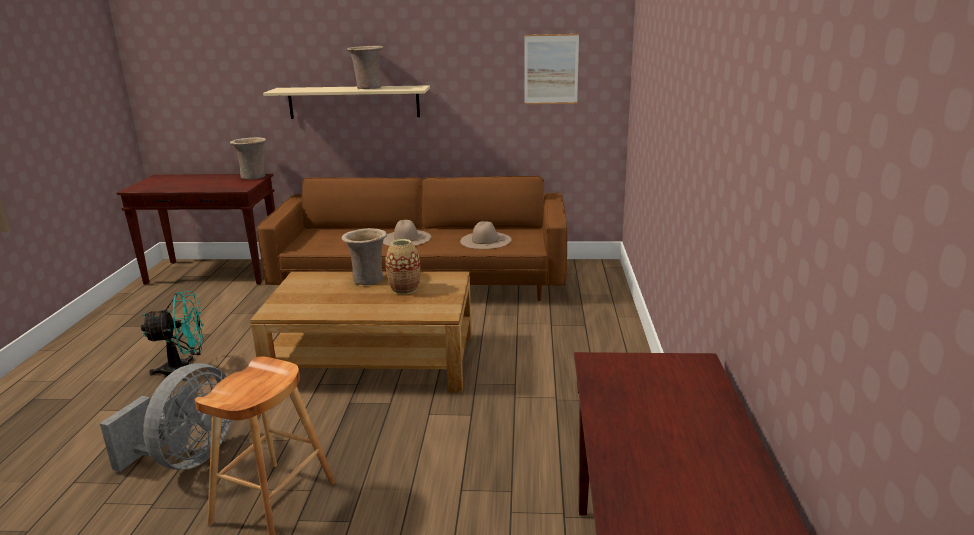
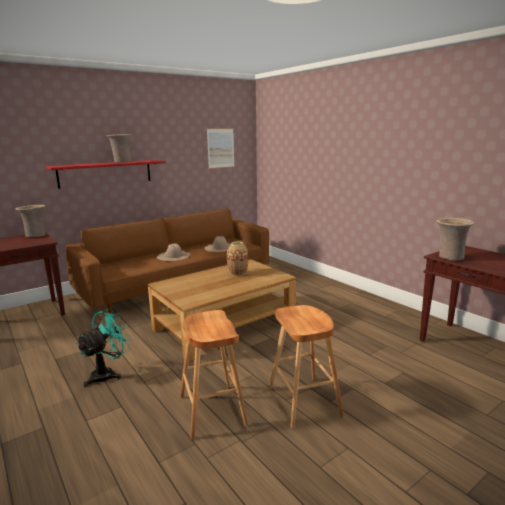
camera: 40 degrees left, 5 degrees down
(187, 458) = (212, 410): grey fan -> brown stool
(353, 102) = (105, 173): beige shelf -> red shelf
(367, 279) = (206, 275): beige vase -> beige vase (450, 257)

